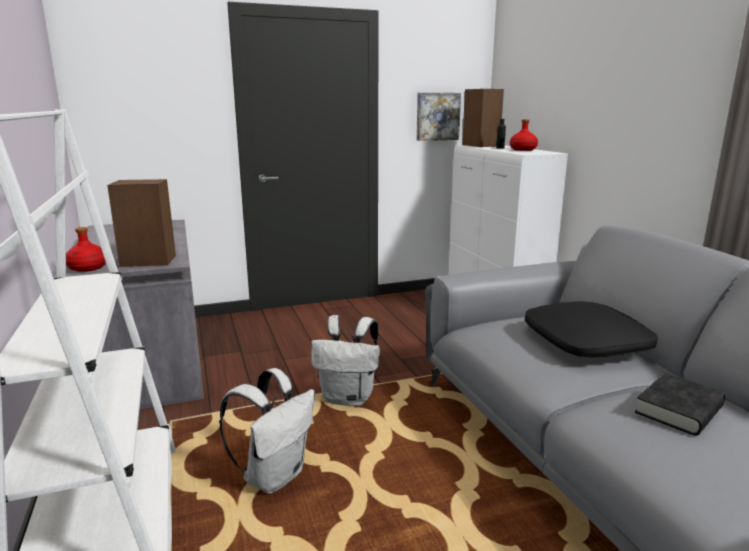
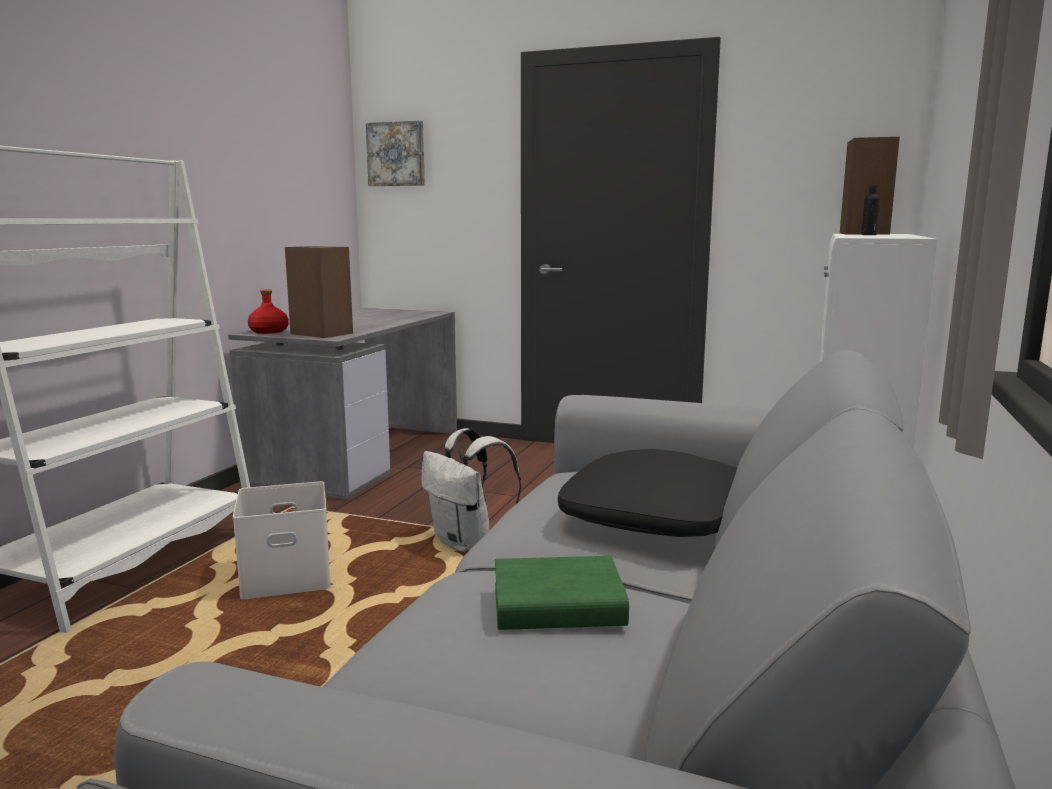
camera: 40 degrees right, 5 degrees down
(274, 475) = (288, 576): white backpack -> white storage box
(437, 116) = (815, 189): picture -> picture (397, 154)
(522, 150) = (889, 236): red bottle -> none
(678, 410) = (558, 605): black book -> green book

